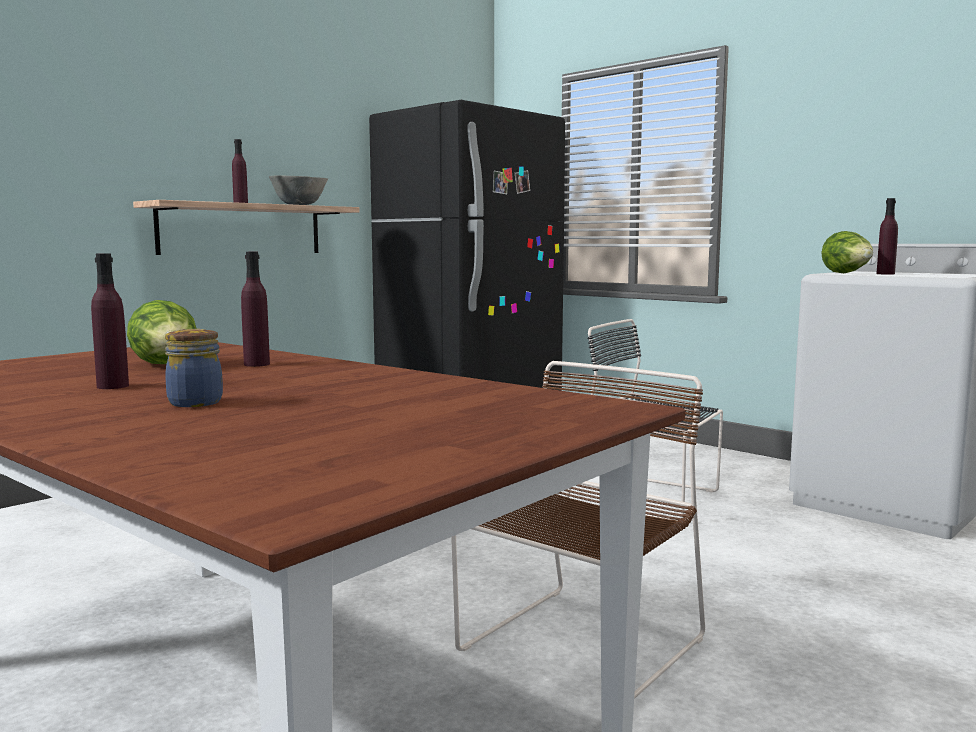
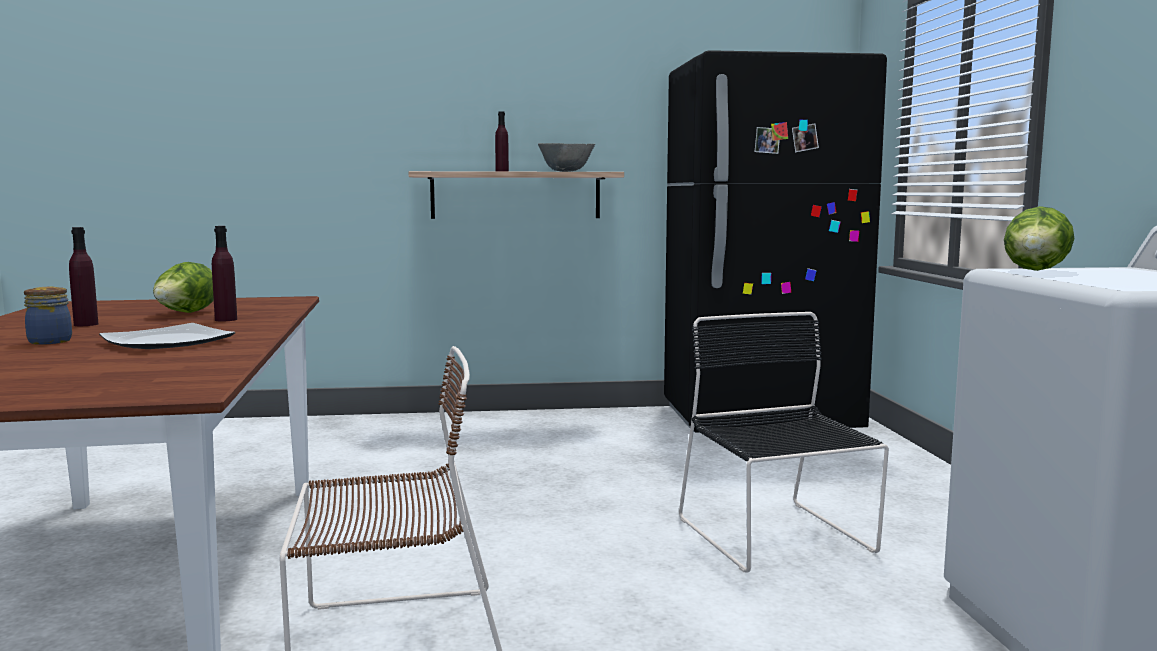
camera: 40 degrees right, 0 degrees up
(336, 385) = (166, 342): none -> plate
(885, 274) = (1090, 275): purple bottle -> none

